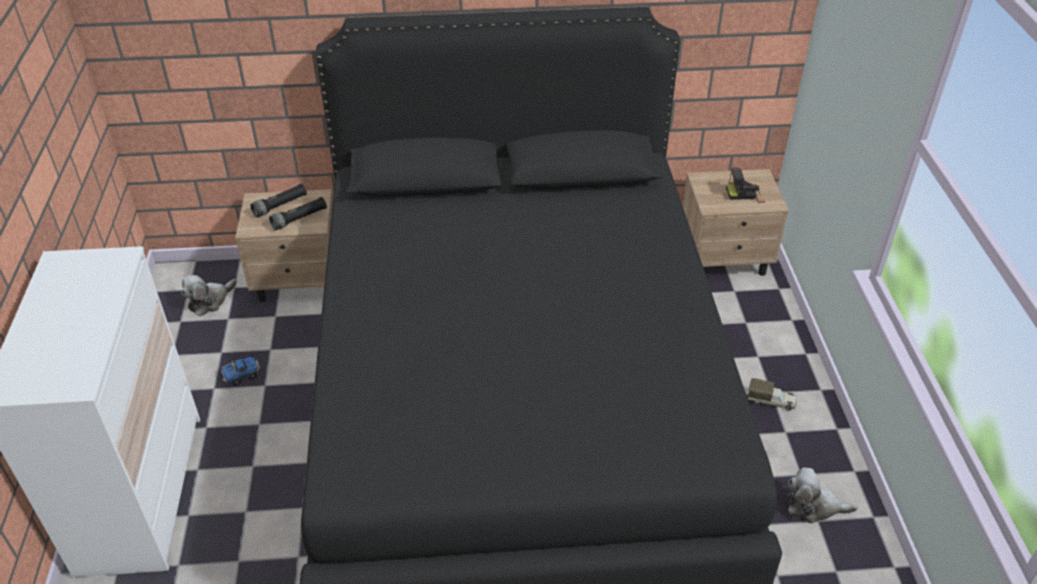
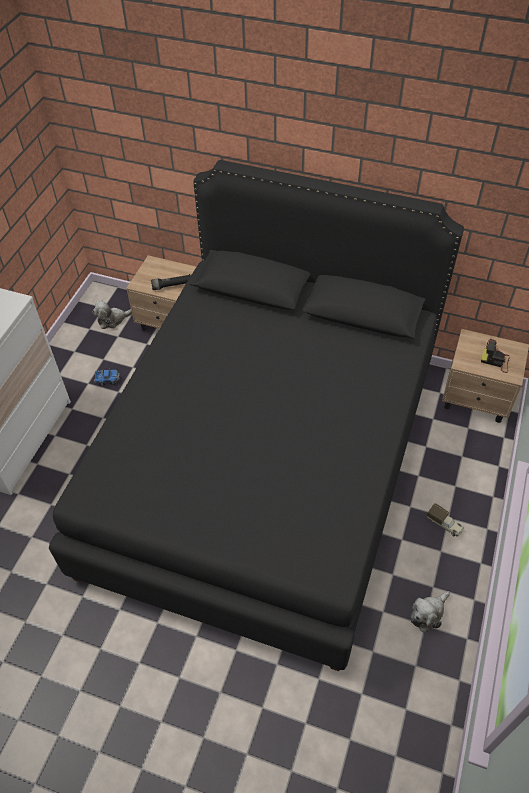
camera: 25 degrees right, 10 degrees up
(280, 206) = (165, 272): black flashlight -> none
(813, 506) = (428, 613): plush toy -> plush toy turned 75 degrees counterclockwise

